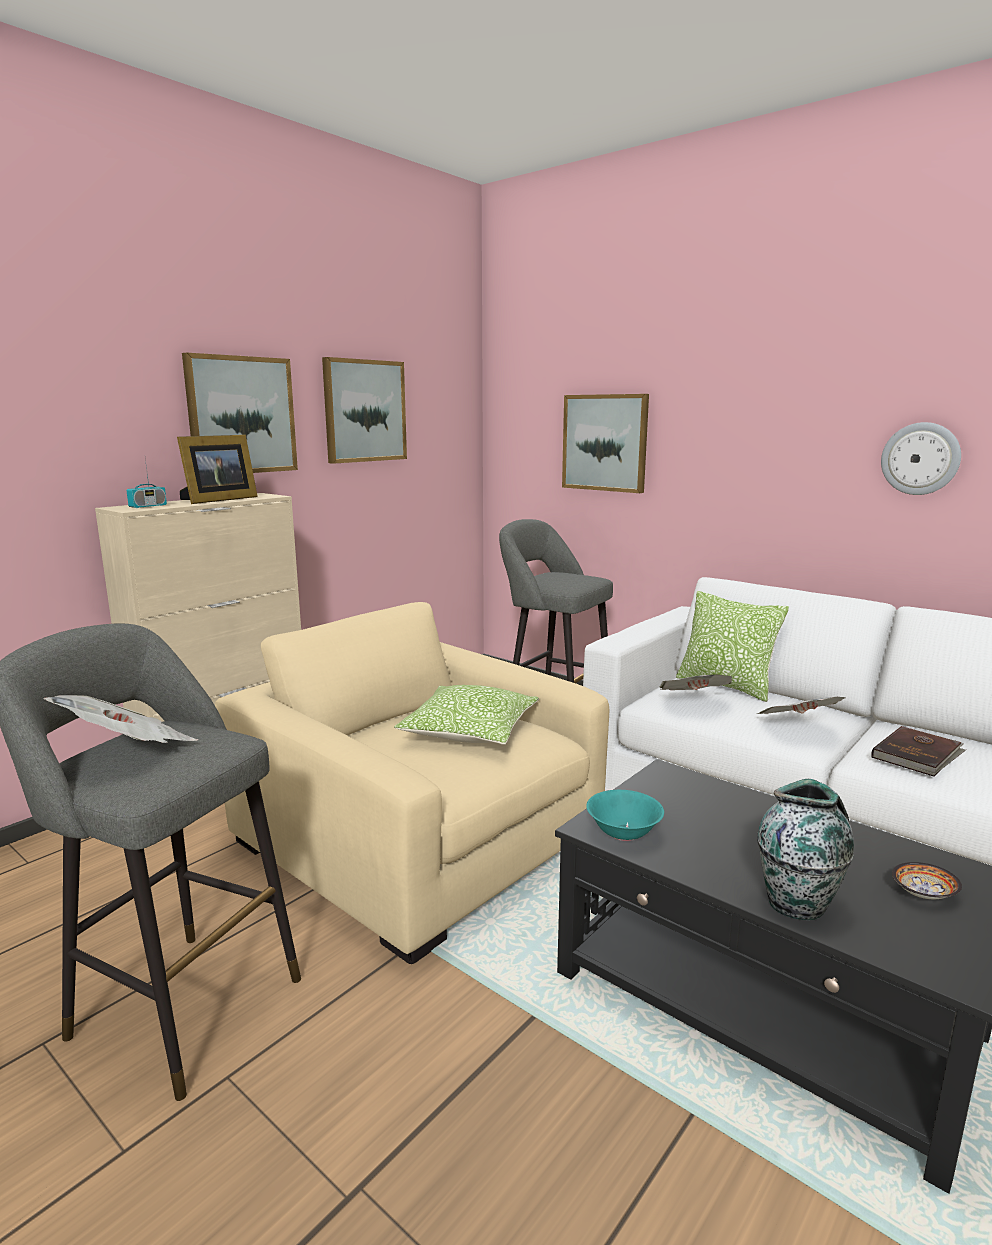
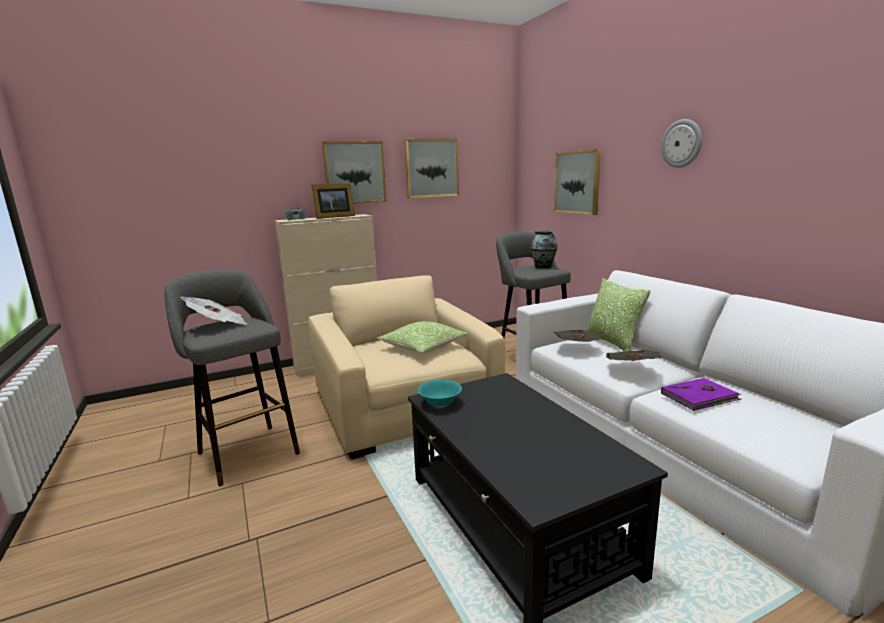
camera: 25 degrees right, 0 degrees up
(797, 903) = (491, 452): vase -> vase (544, 267)
(918, 755) = (700, 397): brown book -> purple book
(920, 458) = (765, 185): wall clock -> wall clock (682, 143)
(923, 894) = (576, 464): bowl -> none

